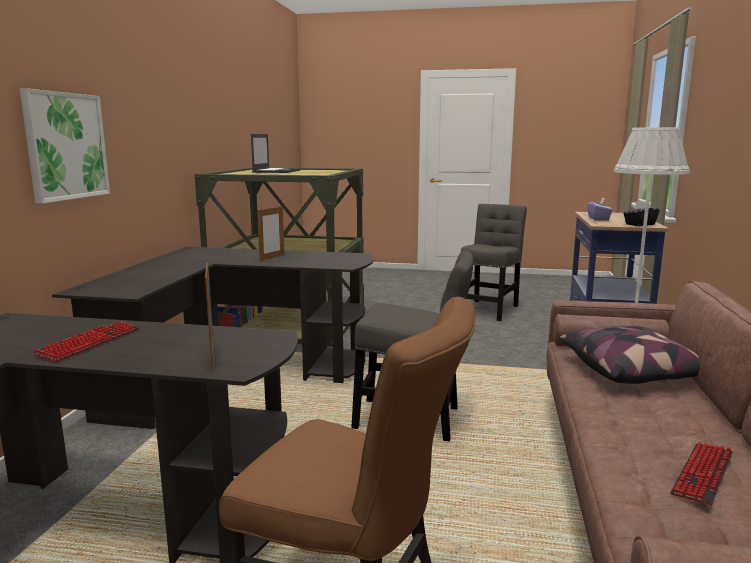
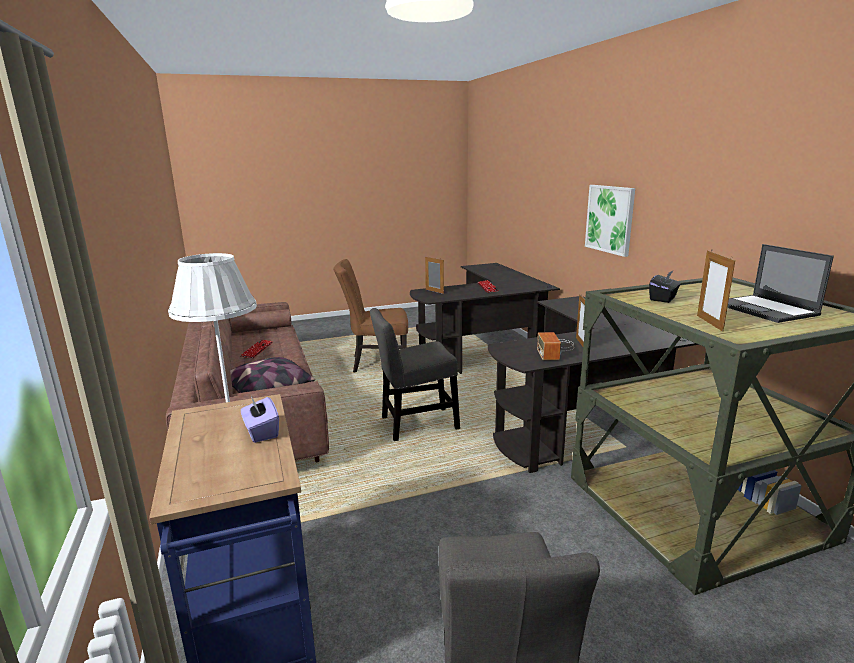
camera: 150 degrees right, 5 degrees up
(305, 258) = (556, 349): none -> radio
(330, 171) = (709, 323): none -> picture frame
(639, 224) = (206, 415): black tissue box -> black tissue box (663, 298)

